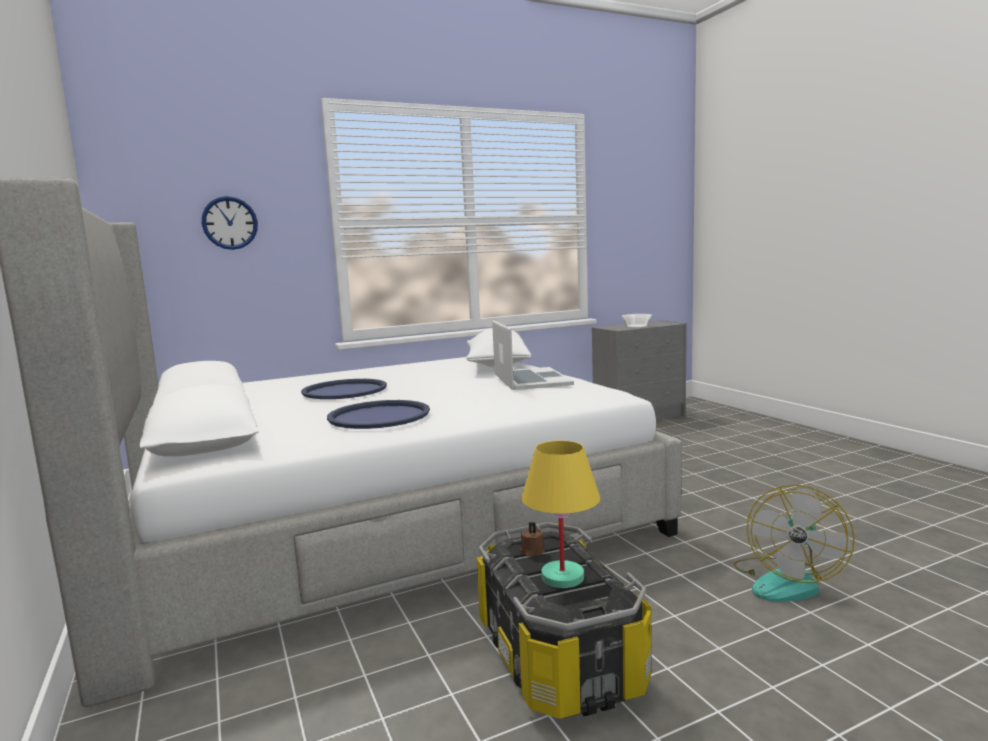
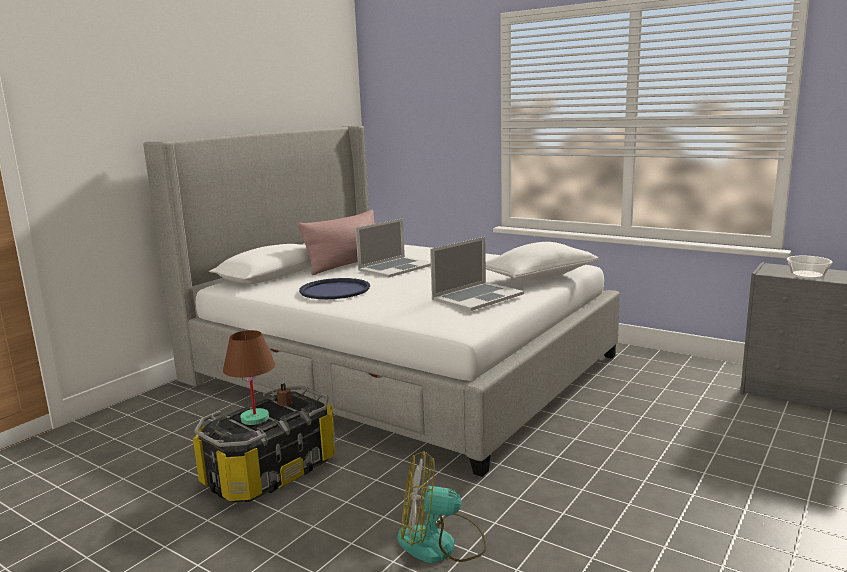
camera: 60 degrees right, 5 degrees up
(230, 223) = (433, 122): wall clock -> none
(266, 405) = (346, 264): none -> pink pillow
(344, 390) = (396, 267): blue tray -> laptop
(563, 577) = (255, 419): yellow table lamp -> brown table lamp

